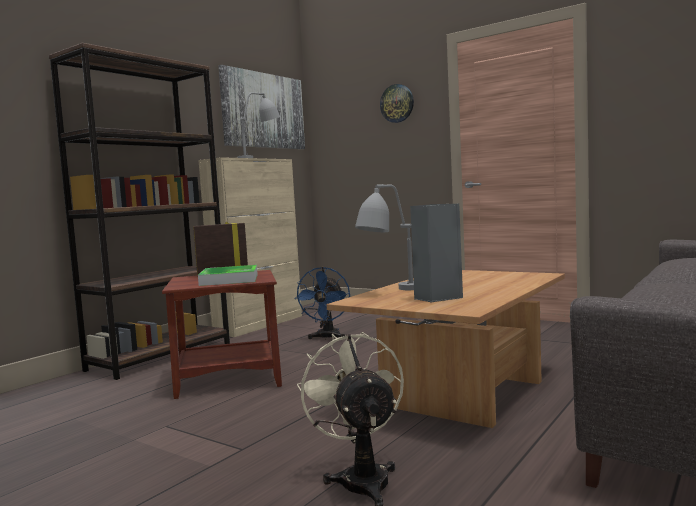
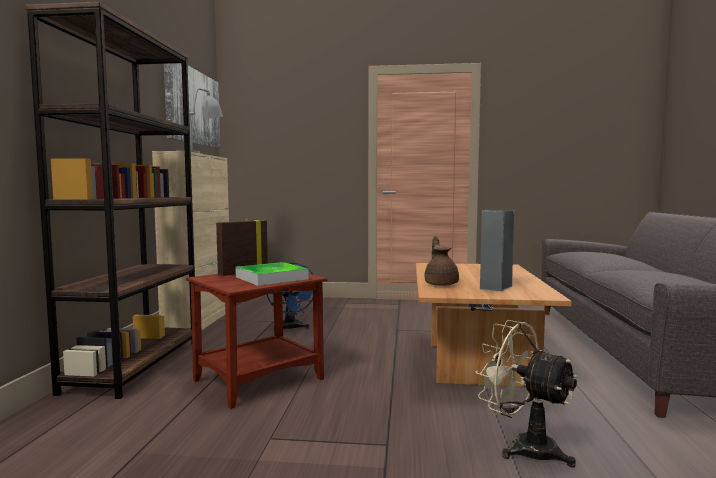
camera: 30 degrees left, 0 degrees up
(391, 292) = (441, 284): grey table lamp -> brown teapot
(397, 103) = (319, 117): wall clock -> none

